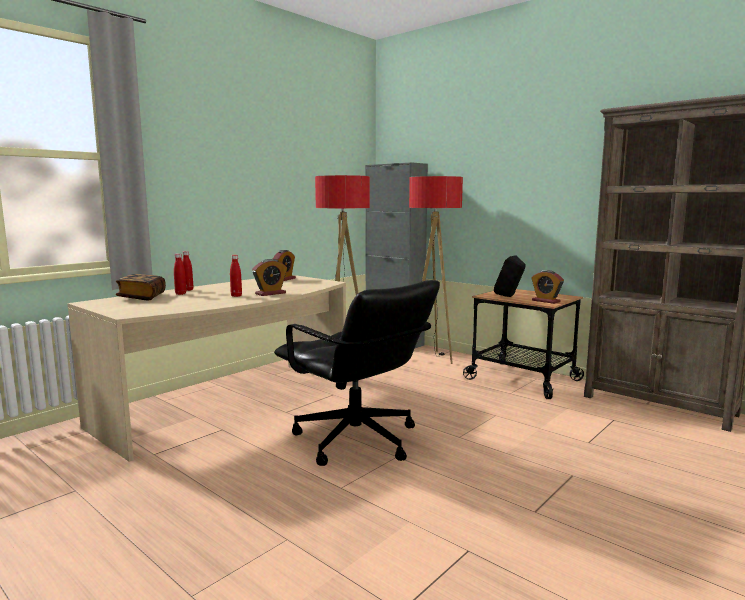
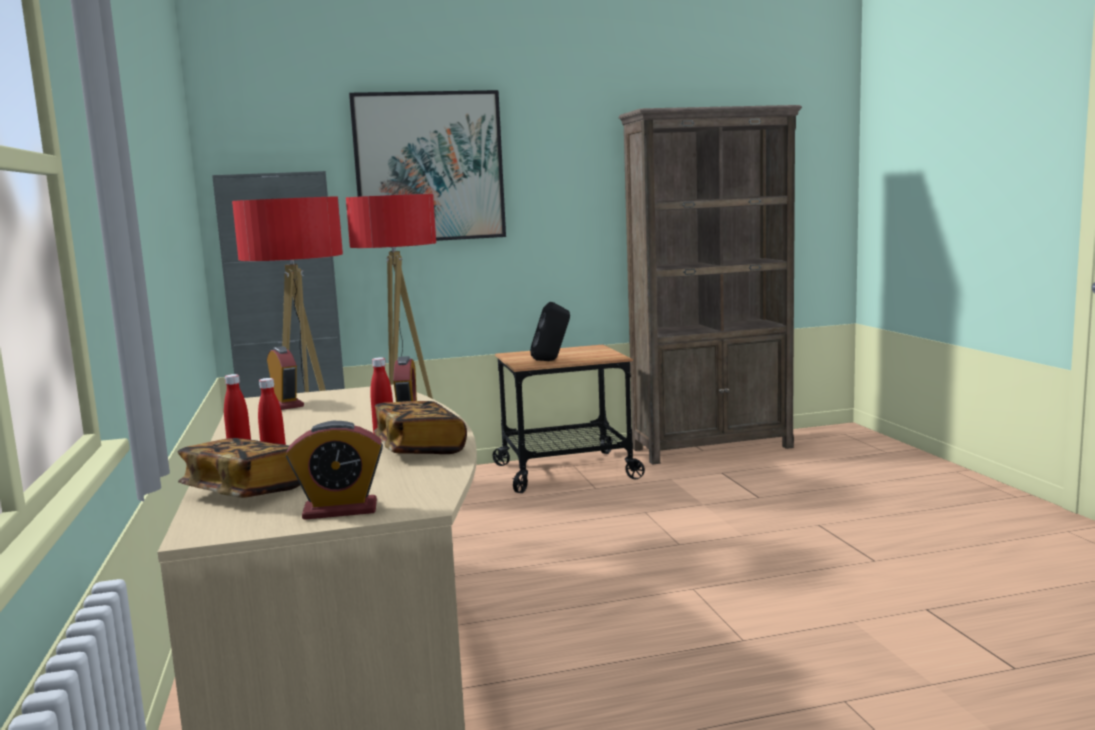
camera: 55 degrees left, 0 degrees up
(220, 301) = (419, 448): none -> book
(356, 440) = (620, 600): black office chair -> none
(483, 160) = (429, 167): none -> picture
(546, 301) = (601, 355): alarm clock -> alarm clock (340, 510)

